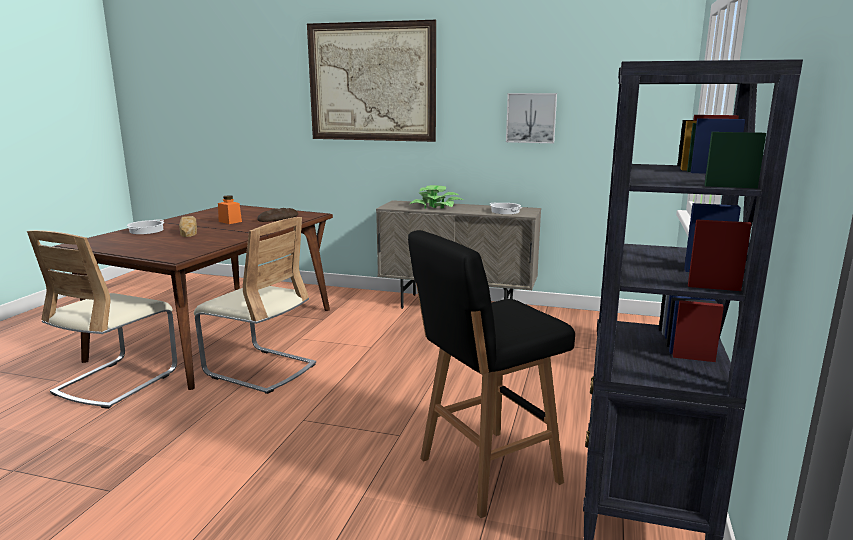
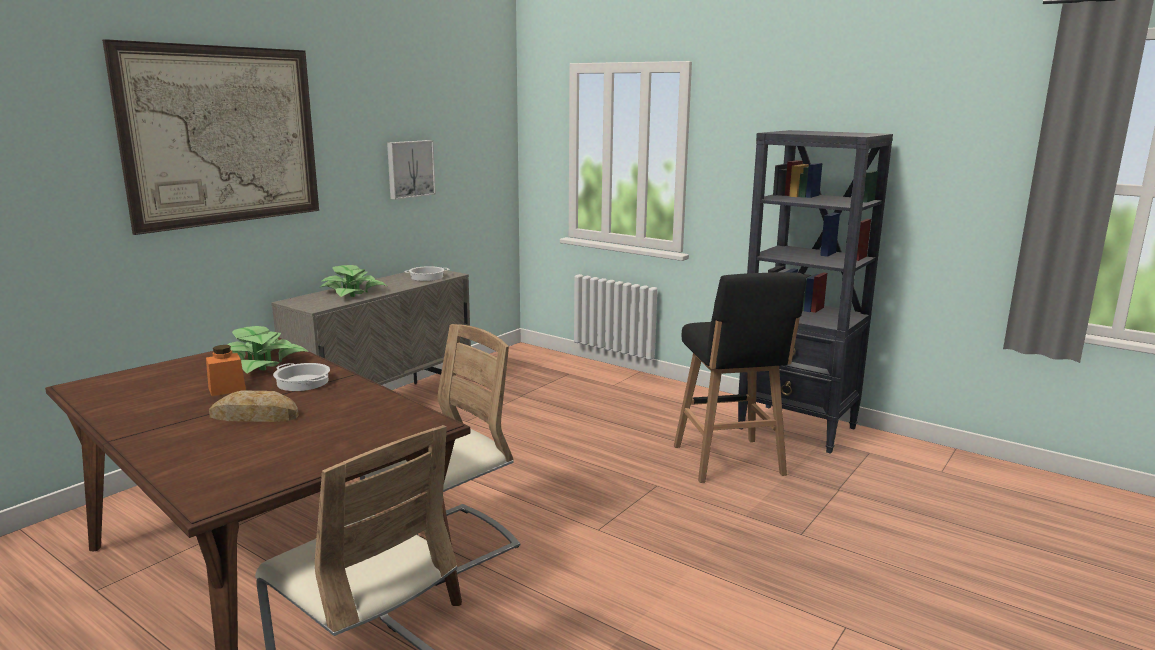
camera: 70 degrees left, 0 degrees up
(146, 231) = (193, 446): cooking pot -> cooking pot (303, 382)
(278, 218) = (262, 362): bread -> potted plant

